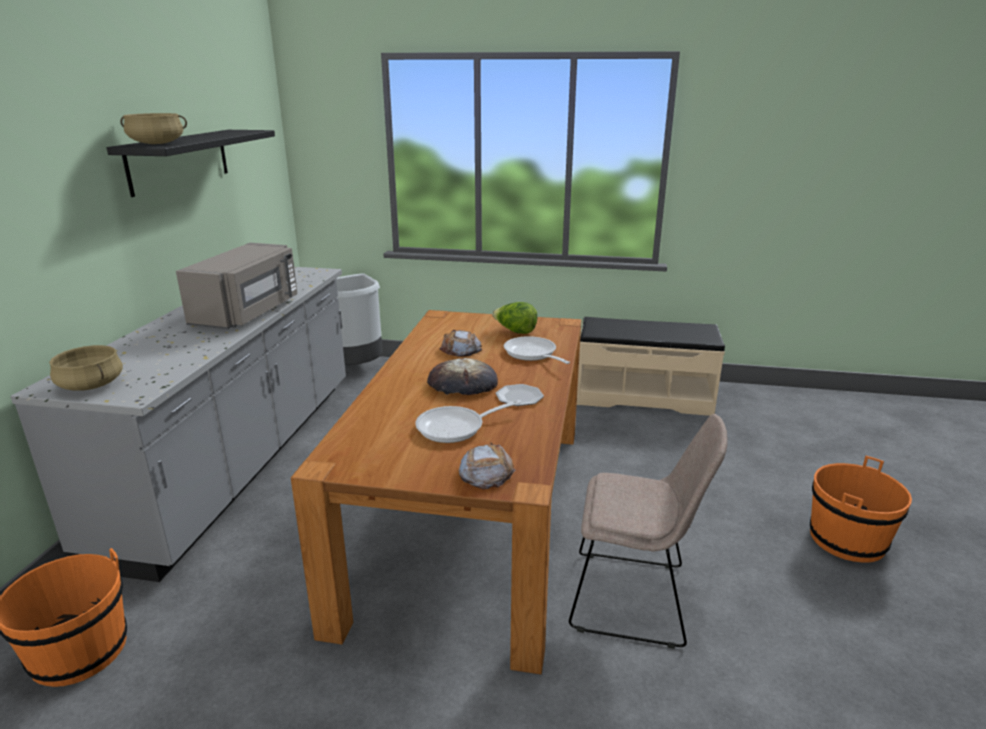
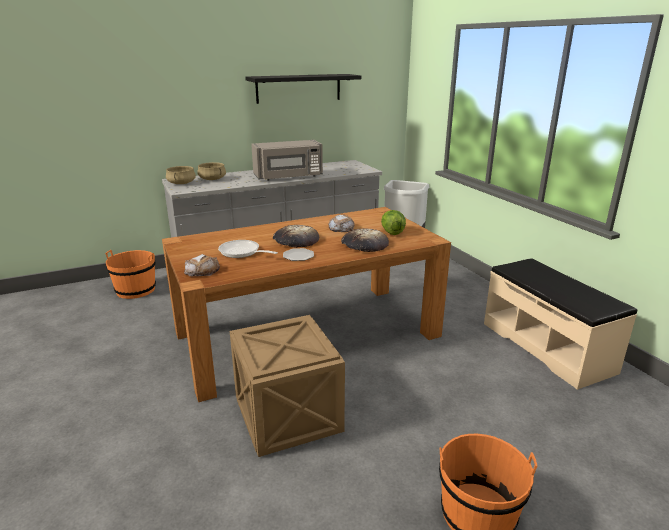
camera: 55 degrees right, 0 degrees up
(157, 143) = (266, 76): beige cooking pot -> beige cooking pot (212, 179)
(532, 354) = (364, 244): frying pan -> bread
(634, 598) = (288, 416): beige chair -> crate

